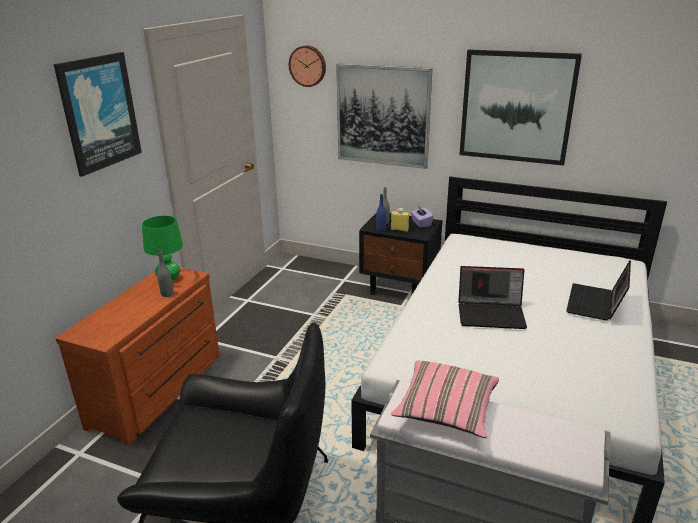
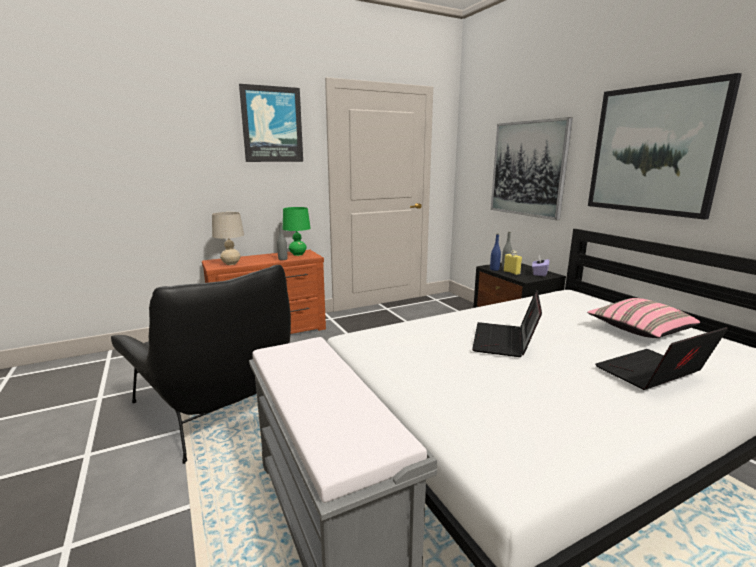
camera: 40 degrees right, 10 degrees down
(115, 327) = (231, 263): none -> beige table lamp
(308, 66) = (480, 129): wall clock -> none
(446, 411) = (309, 365): pink pillow -> pink pillow (639, 331)
(491, 314) = (505, 341): laptop -> laptop turned 60 degrees clockwise

